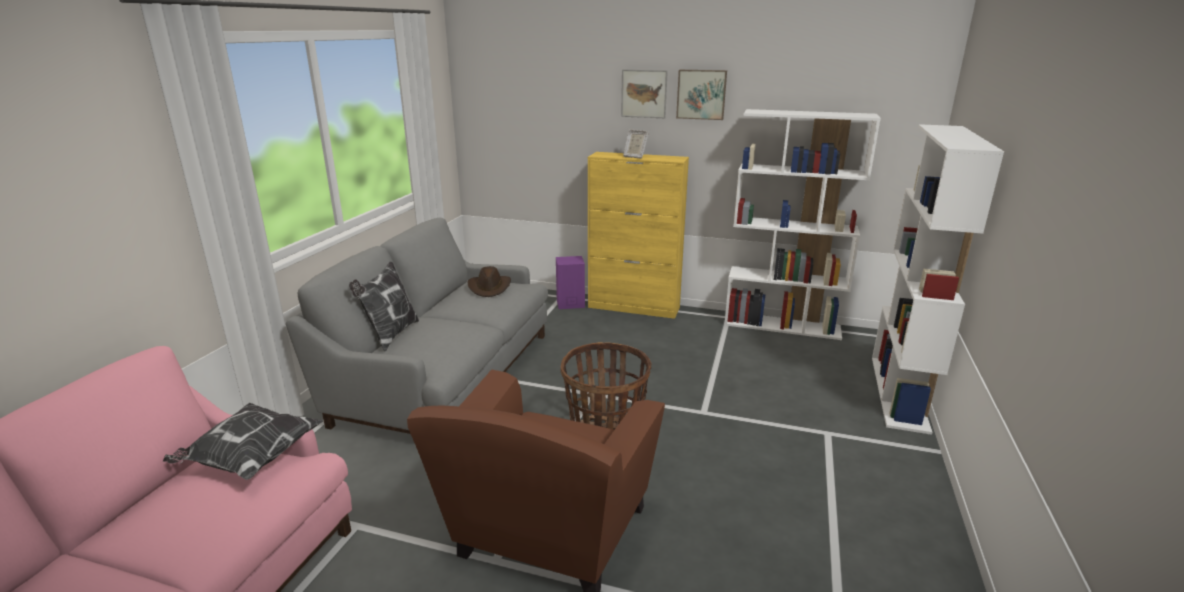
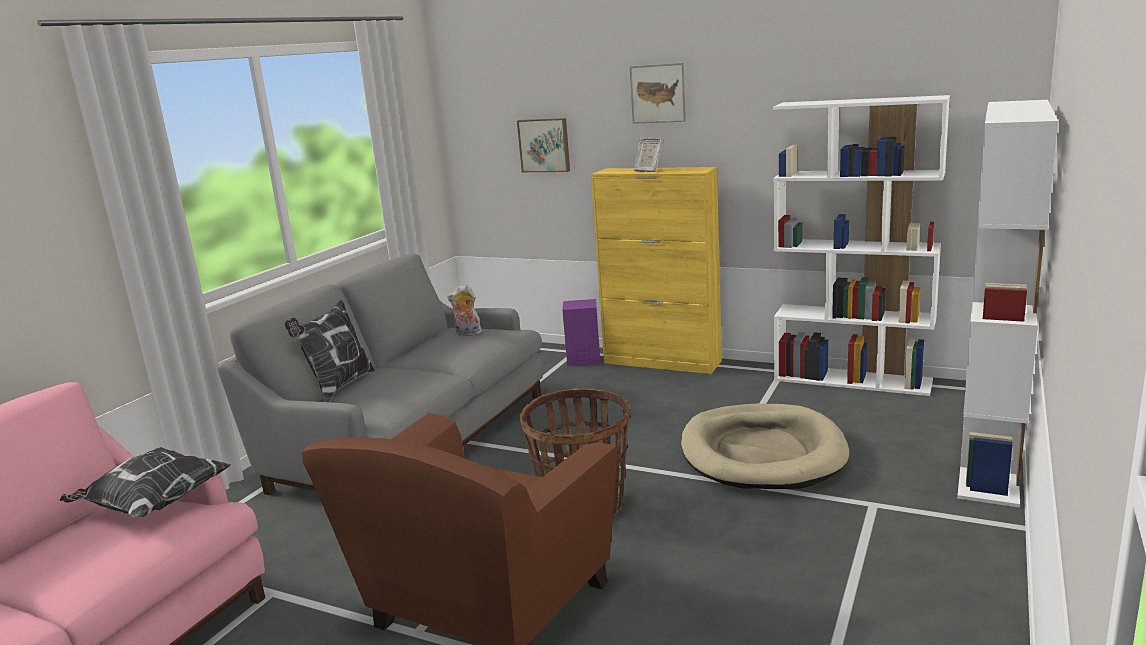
camera: 10 degrees right, 5 degrees down
(490, 287) = (467, 334): brown hat -> plush toy
(701, 94) = (727, 88): picture -> picture (544, 145)
(732, 388) = (762, 453): none -> beige dog bed

